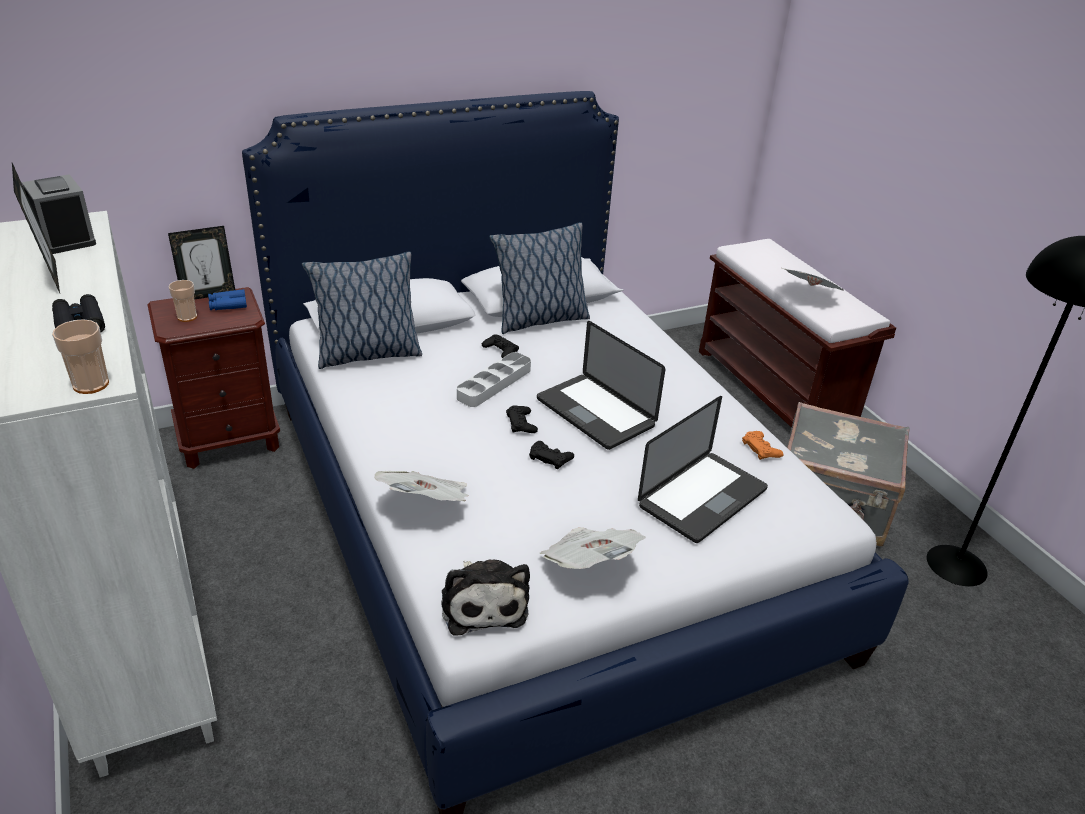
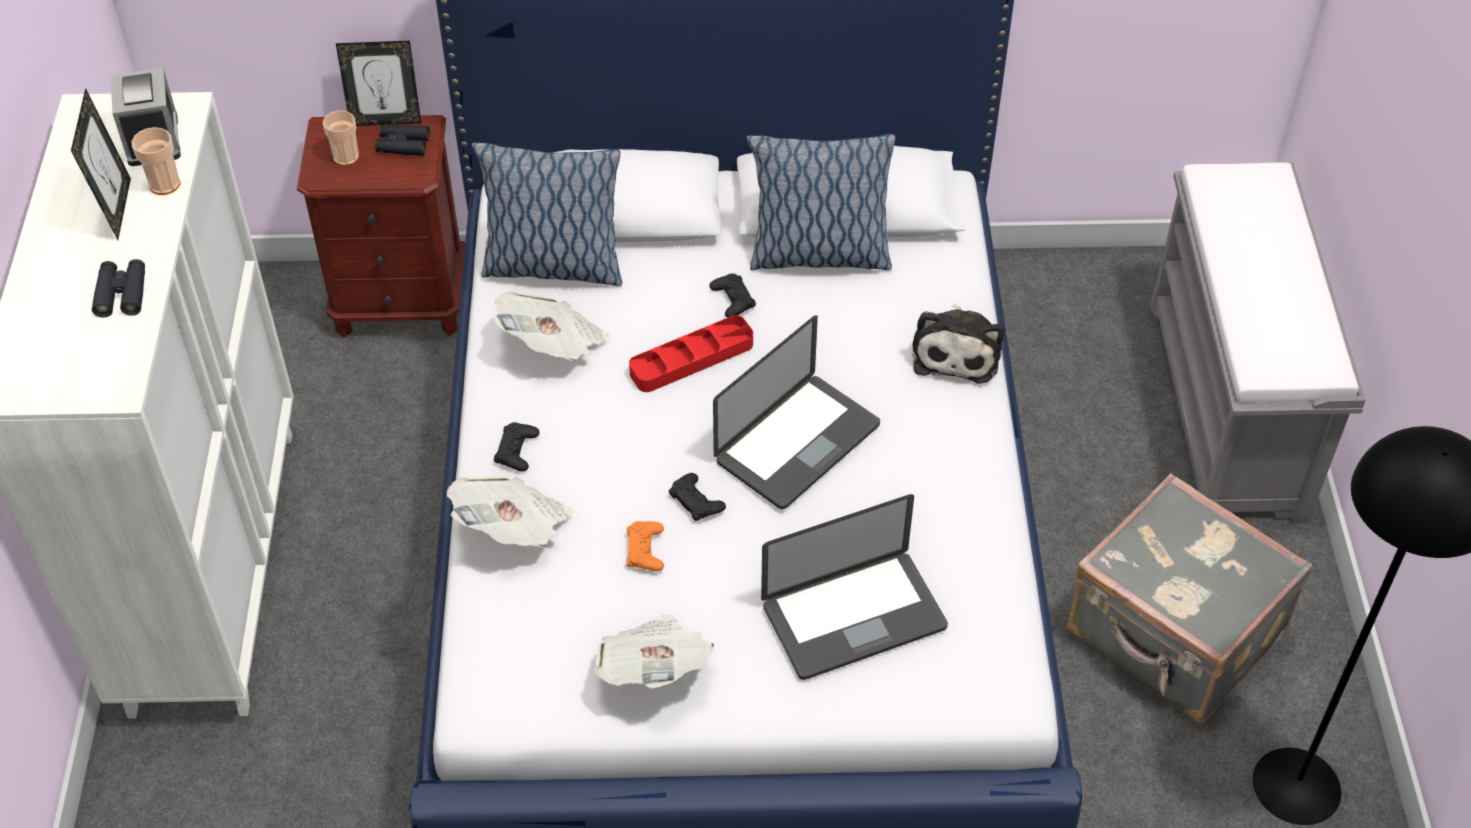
camera: 25 degrees right, 15 degrees up
(91, 384) = (103, 391): cup -> cup (164, 184)
(228, 305) = (403, 145): blue binoculars -> black binoculars
(483, 603) = (511, 680): plush toy -> plush toy (956, 351)
(494, 383) = (691, 359): grey tray -> red tray
(521, 423) = (690, 436): black game controller -> black game controller (517, 450)
(595, 413) = (797, 443): laptop -> laptop turned 120 degrees counterclockwise
(761, 449) = (987, 563): orange game controller -> orange game controller (645, 550)
(774, 390) = (1228, 410): brown bench -> grey bench
(810, 295) = (1261, 306): newspaper -> newspaper (554, 345)

